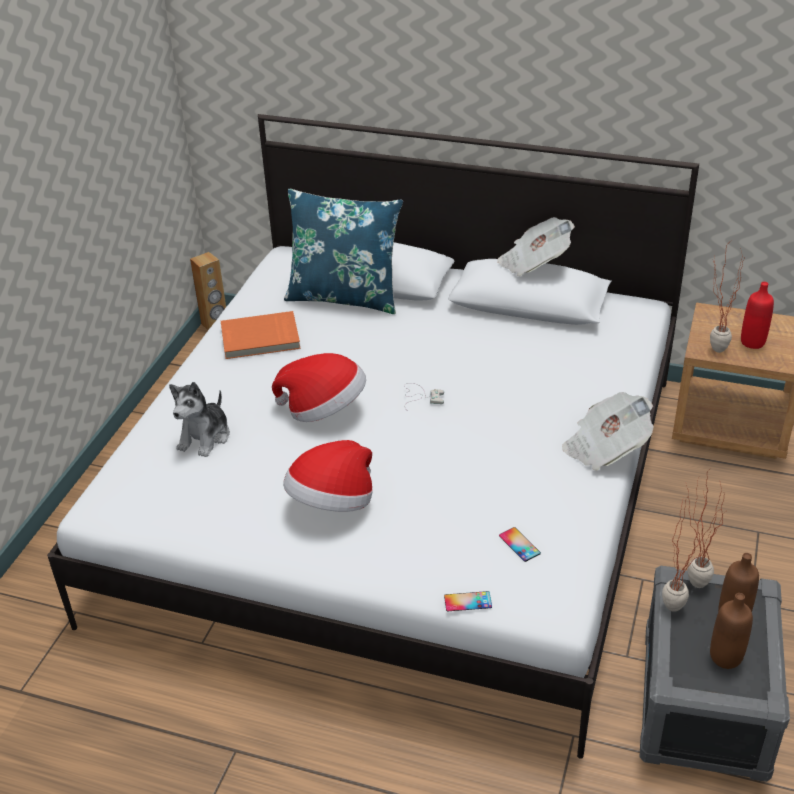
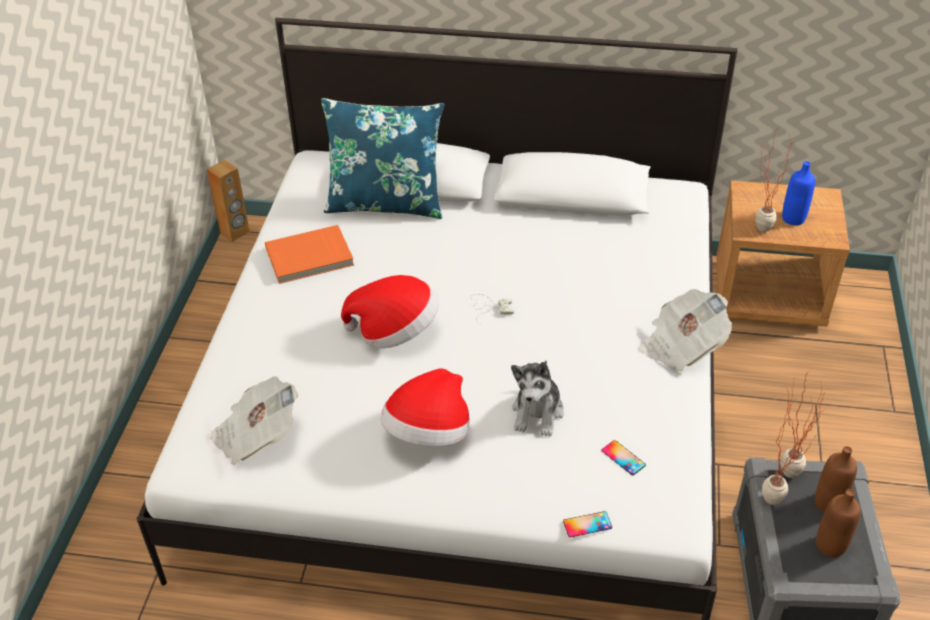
camera: 10 degrees left, 5 degrees up
(205, 437) = (279, 374): plush toy -> plush toy (538, 412)
(534, 263) = (575, 155): newspaper -> newspaper (256, 436)
(752, 342) = (793, 218): red bottle -> blue bottle

